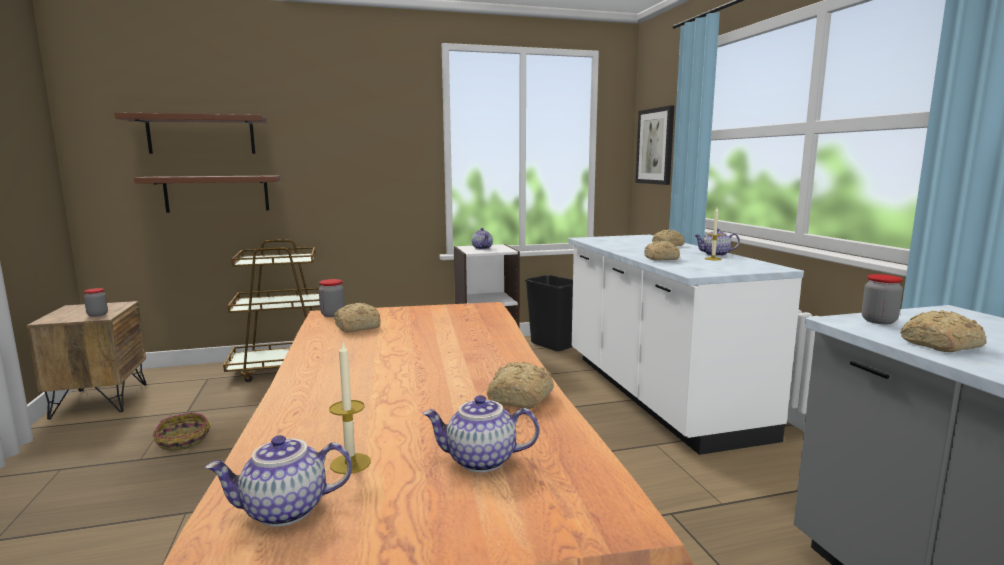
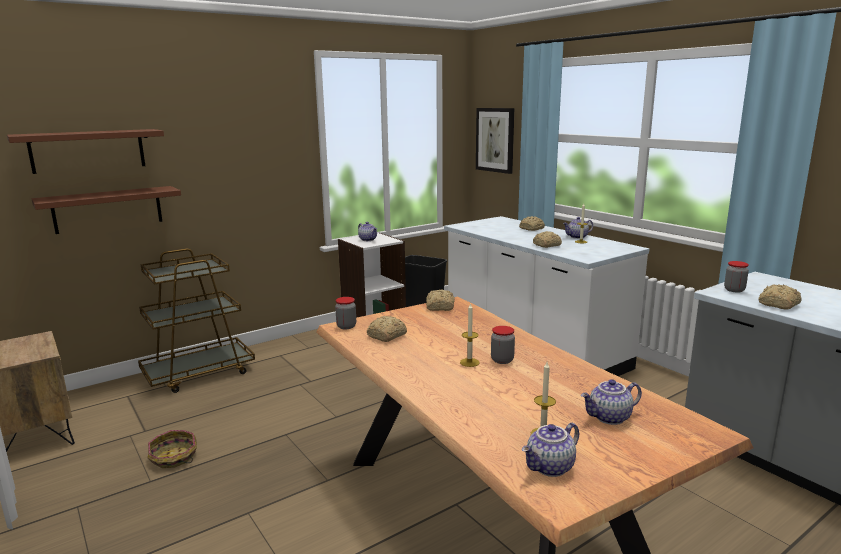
camera: 20 degrees left, 5 degrees up
(97, 315) = (34, 352): jar -> jar (502, 360)
(402, 364) = (469, 362): none -> candle
(519, 399) = (577, 375): bread -> bread (440, 307)

